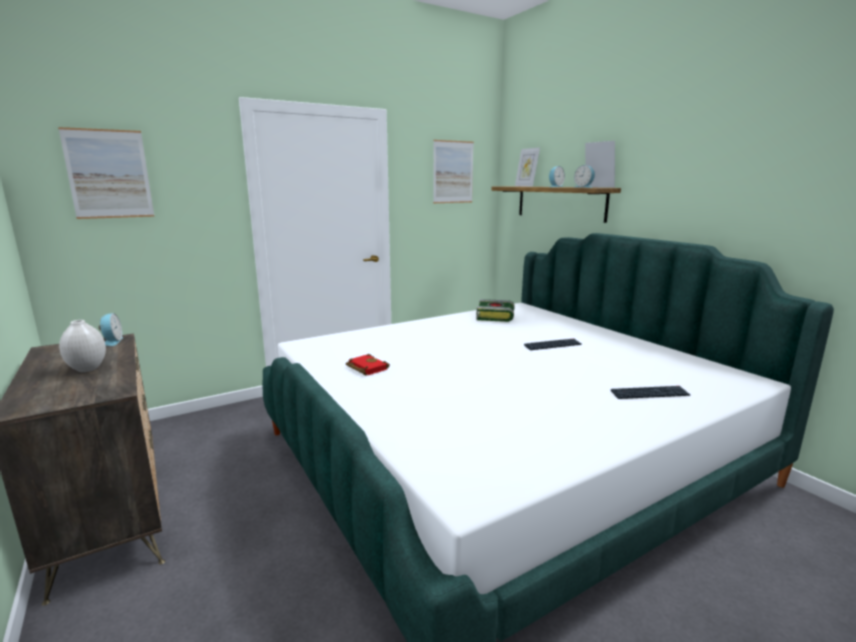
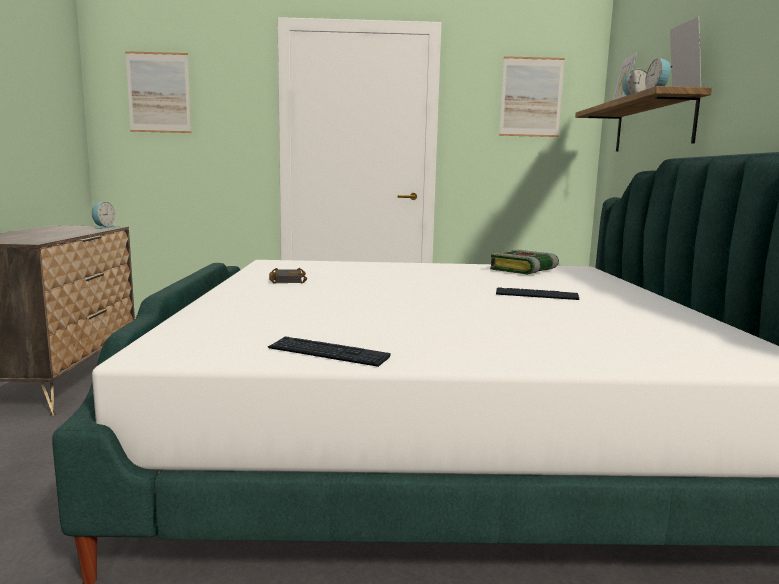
camera: 30 degrees right, 5 degrees down
(88, 369) = (50, 234): white vase -> none
(365, 368) = (286, 280): red book -> black book
(650, 394) = (563, 343): keyboard -> keyboard (328, 353)

